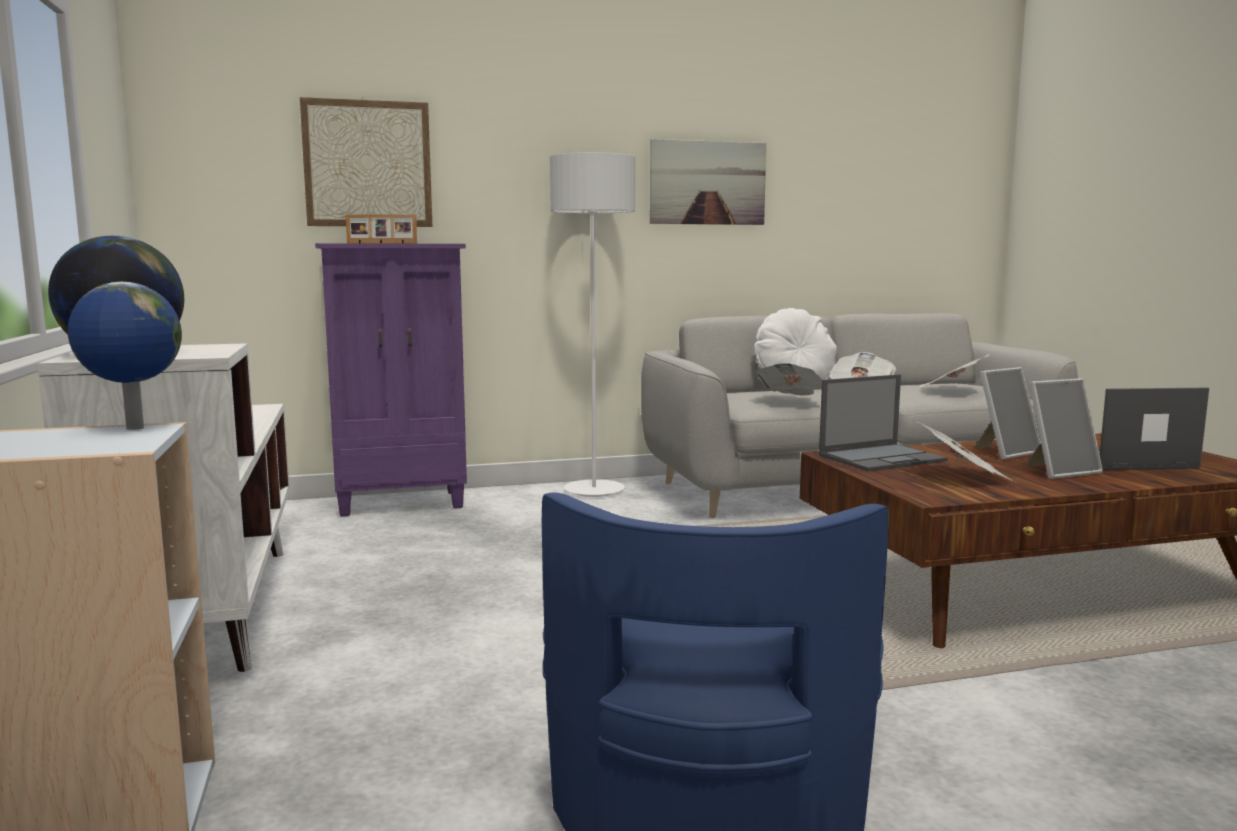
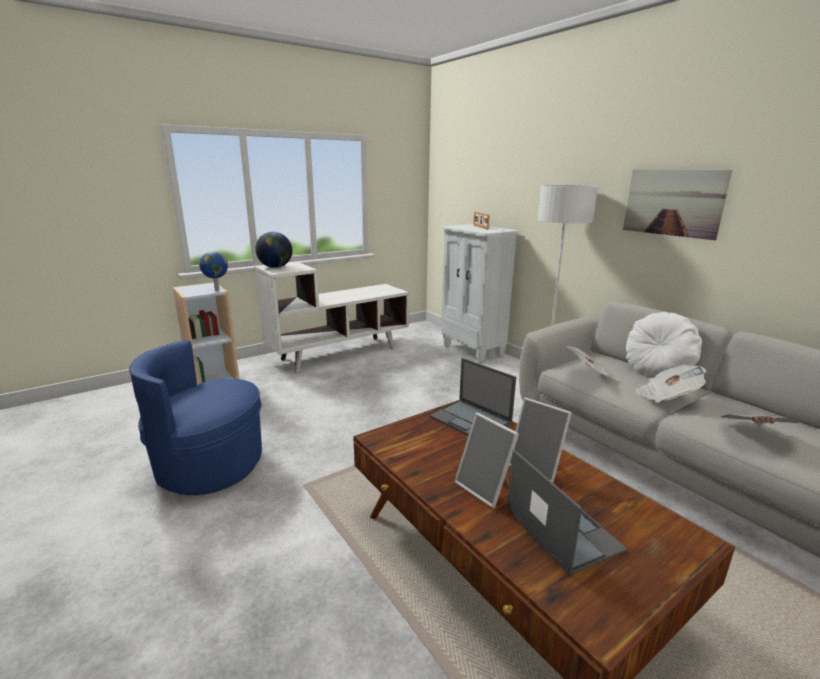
camera: 70 degrees right, 10 degrees up
(367, 162) = (493, 185): picture -> none
(401, 504) = (472, 350): purple cabinet -> white cabinet
(964, 478) = (433, 448): newspaper -> none

